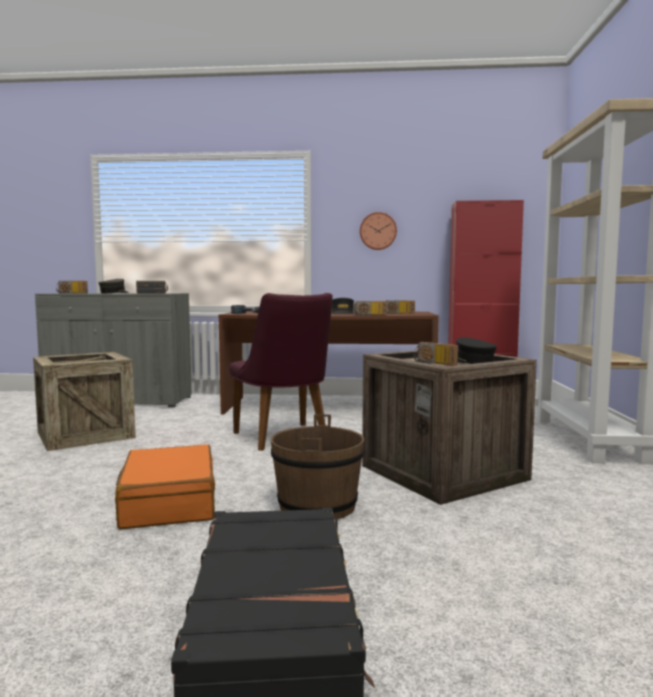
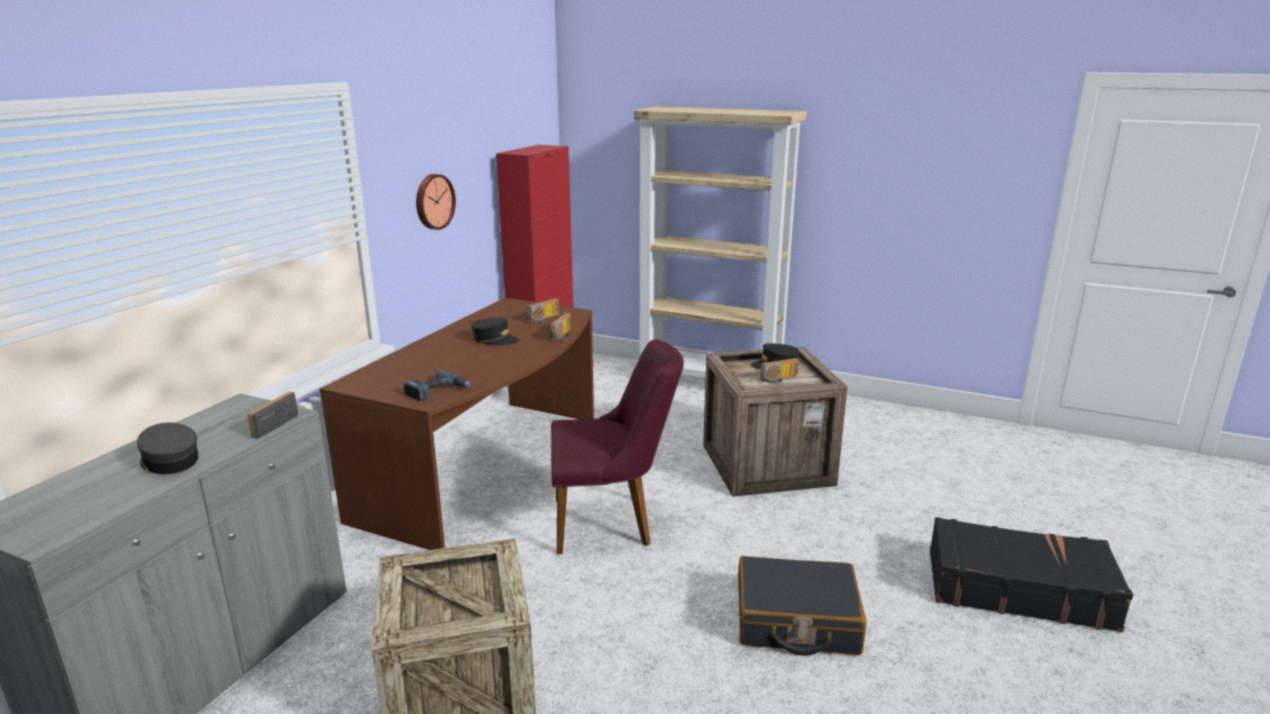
camera: 70 degrees left, 15 degrees up
(71, 293) = (102, 510): radio -> none
(168, 502) = (796, 621): orange suitcase -> black suitcase
(317, 506) = (827, 538): brown bucket -> none

